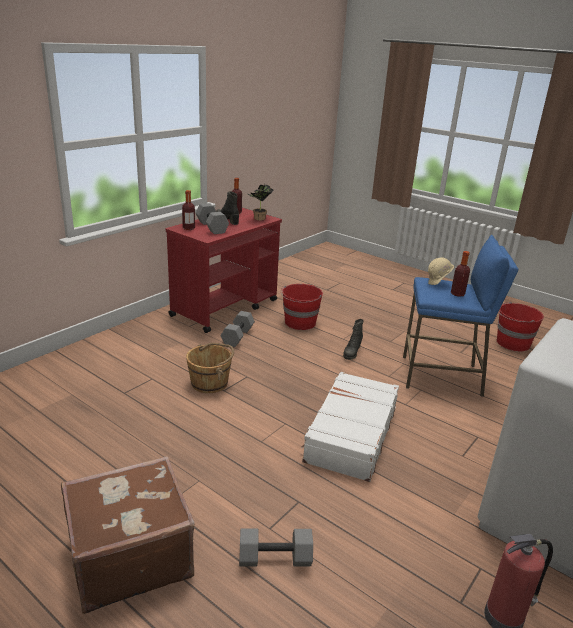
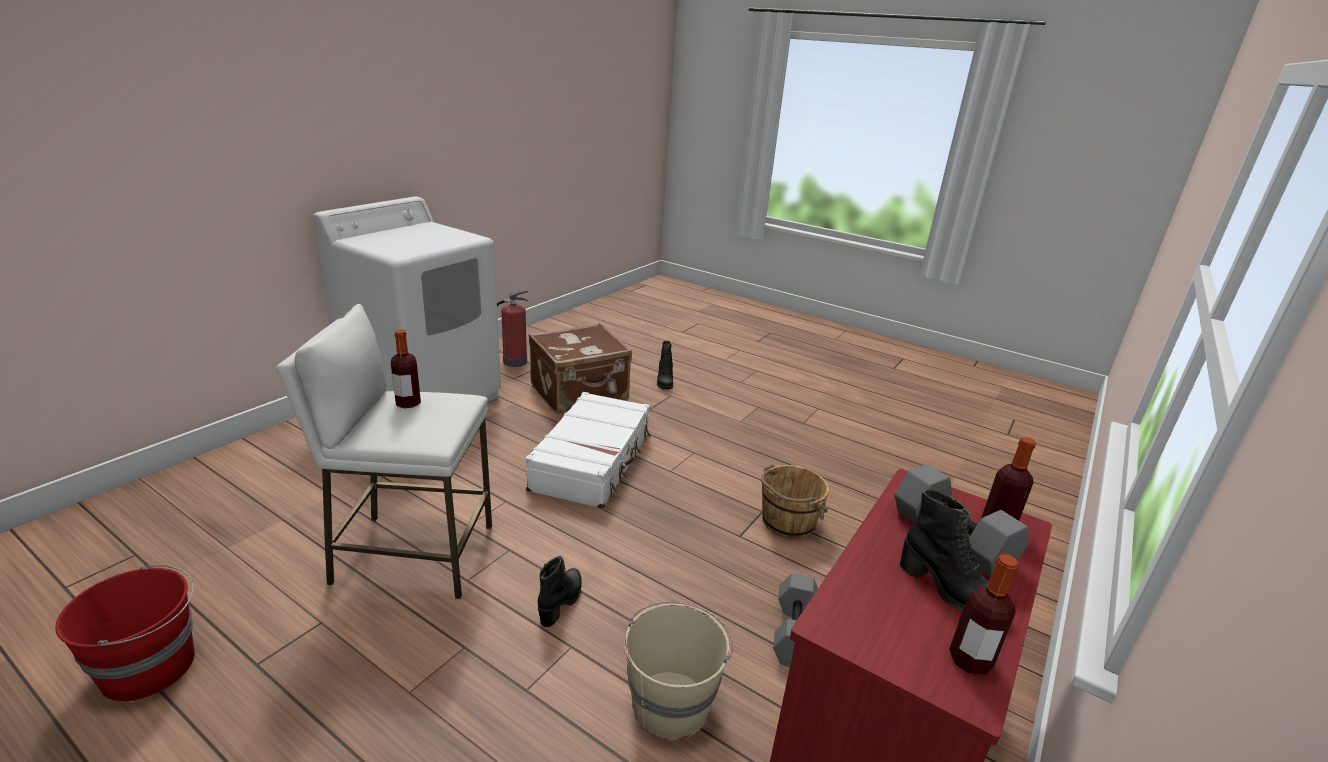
camera: 175 degrees right, 0 degrees up
(129, 556) = (764, 383): brown suitcase -> brown suitcase (580, 393)
(259, 219) = (861, 615): potted plant -> none
(274, 559) = (664, 382): grey dumbbell -> black boot
(300, 323) = (671, 701): red bucket -> beige bucket
(438, 284) = (423, 424): beige hard hat -> none
(441, 376) = (413, 554): blue stool -> white stool

